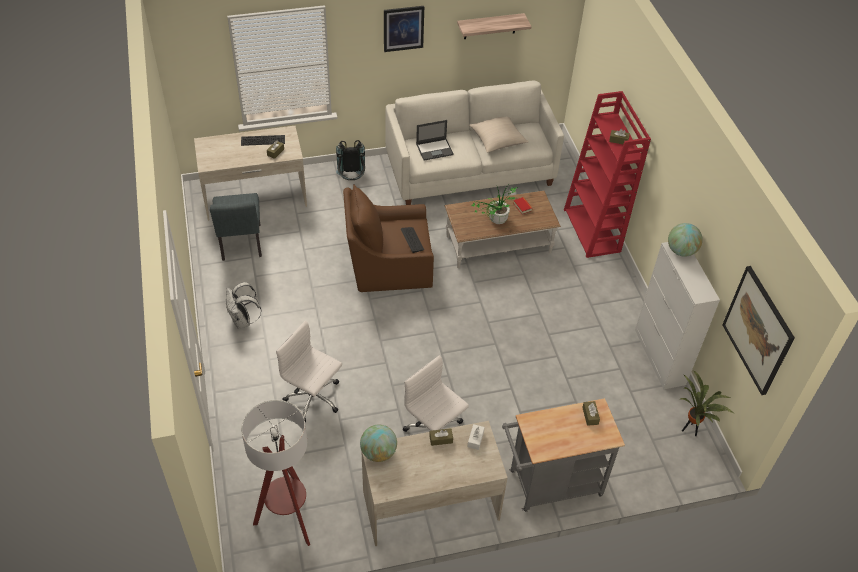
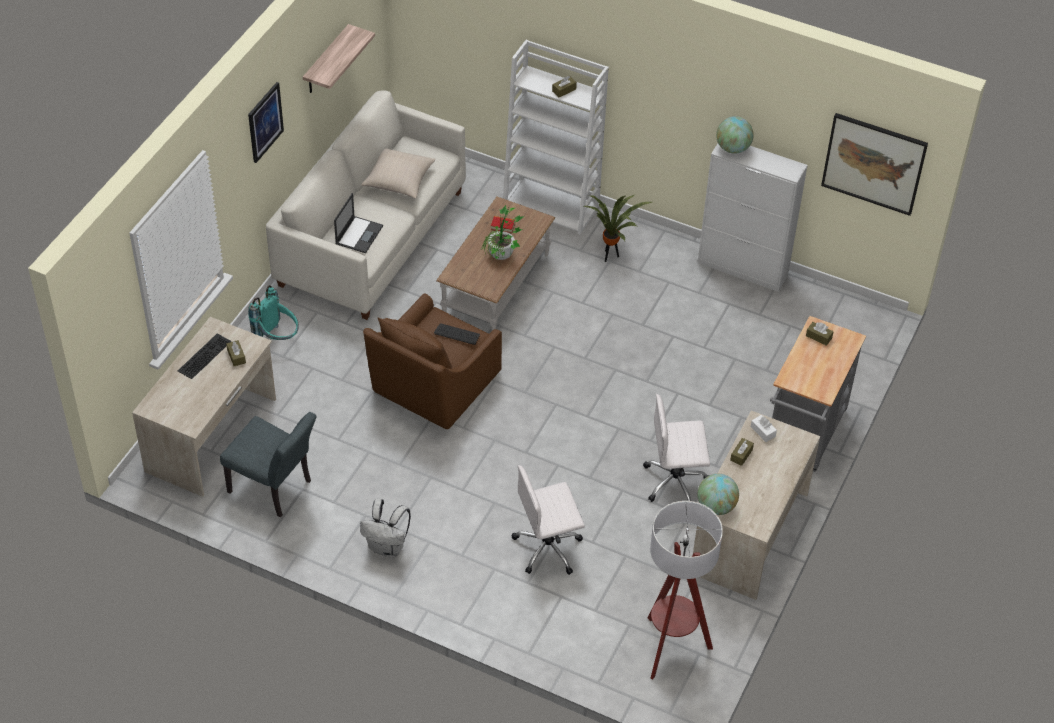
camera: 50 degrees left, 0 degrees up
(351, 180) = (277, 339): black backpack -> turquoise backpack
(592, 231) = (552, 206): red bookcase -> white bookcase
(690, 431) = (835, 306): potted plant -> potted plant (610, 257)

